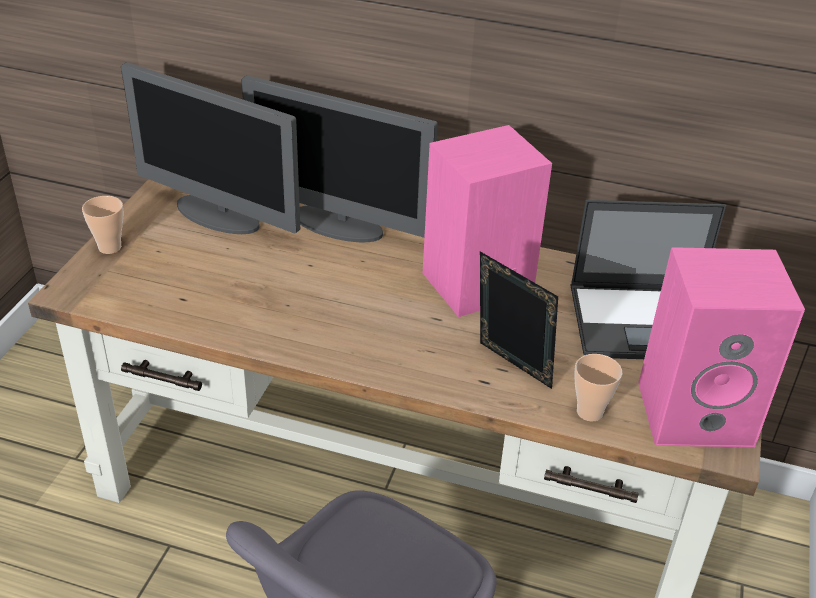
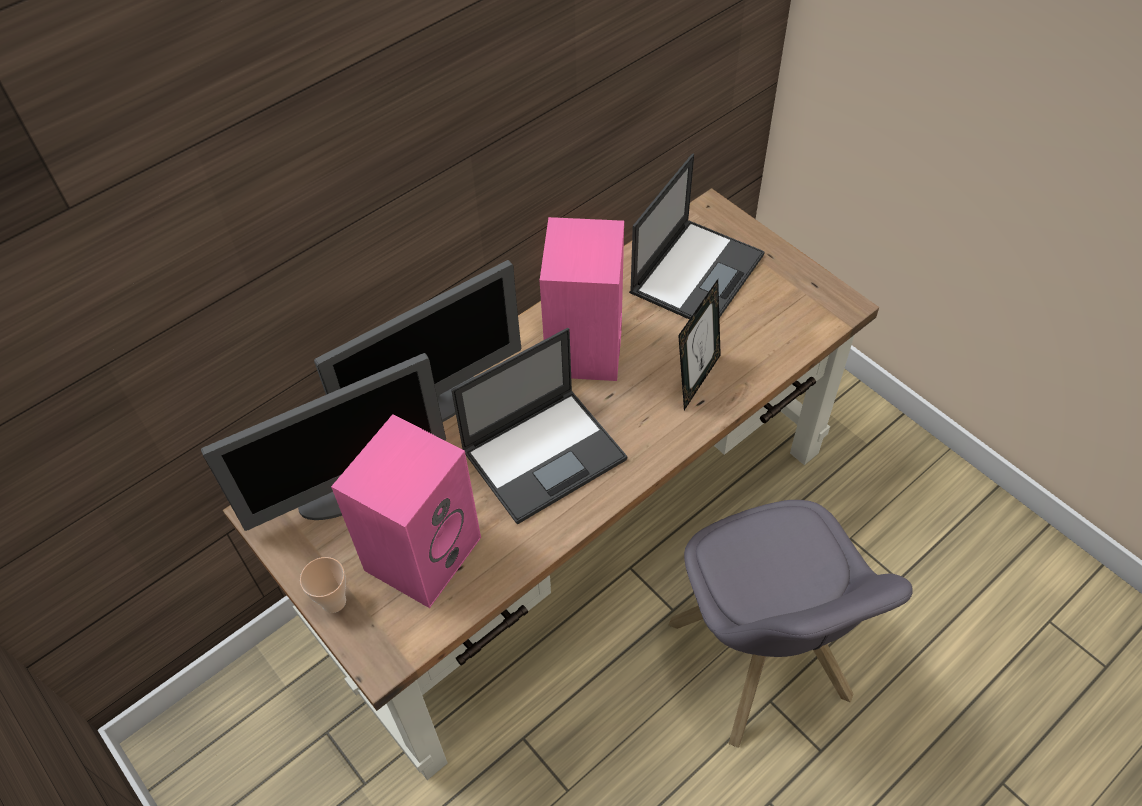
camera: 55 degrees left, 15 degrees up
(337, 303) = (545, 453): none -> laptop
(510, 369) = (696, 379): picture frame -> picture frame turned 135 degrees clockwise
(589, 412) = (768, 358): cup -> none
(697, 412) = (802, 299): pink speaker -> pink speaker (422, 550)

